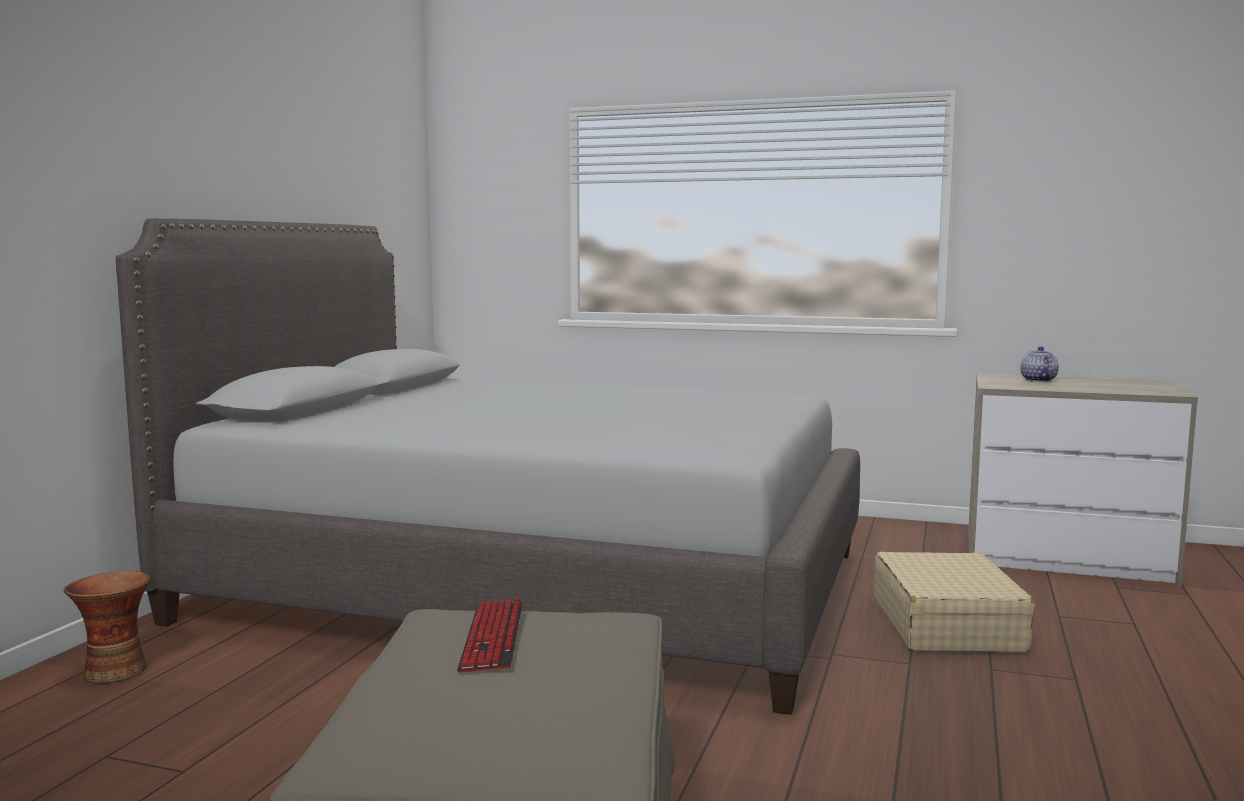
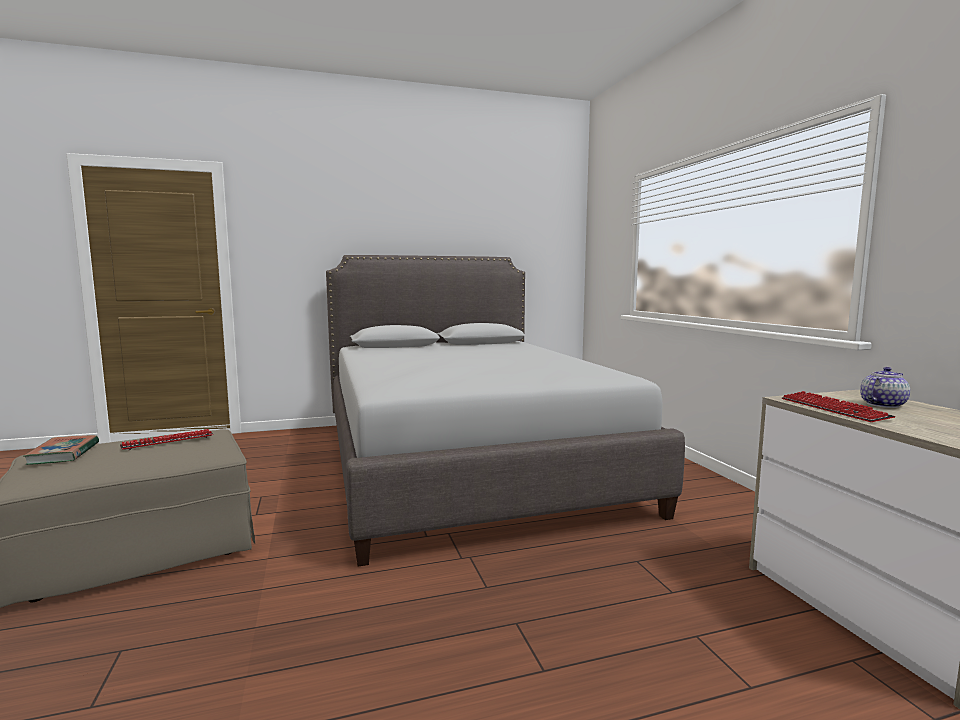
camera: 55 degrees right, 0 degrees up
(114, 671) = (291, 438): vase -> none
(437, 720) = (64, 454): none -> book
(947, 625) = (585, 586): beige suitcase -> none
(1042, 387) = (833, 409): none -> keyboard

